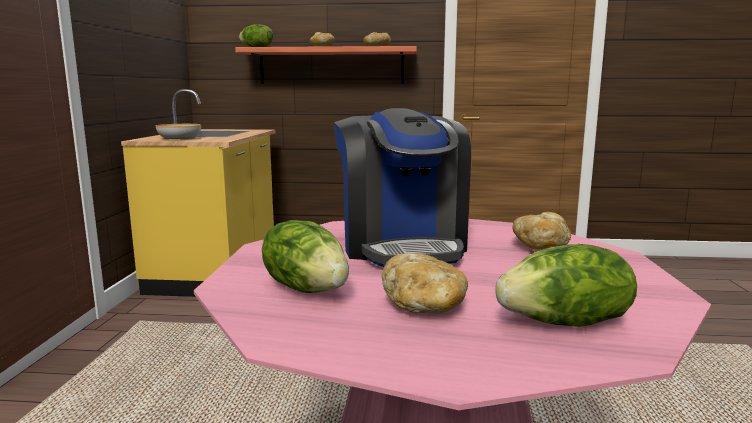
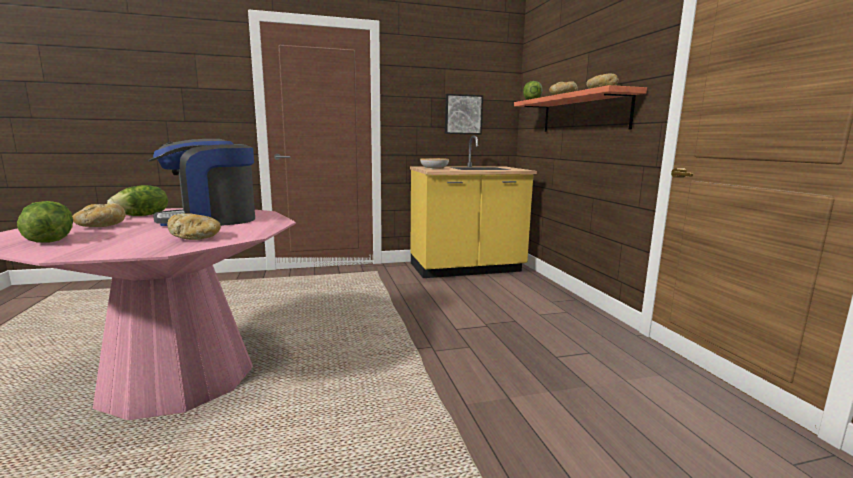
camera: 70 degrees right, 0 degrees up
(152, 58) = (463, 114): none -> picture

